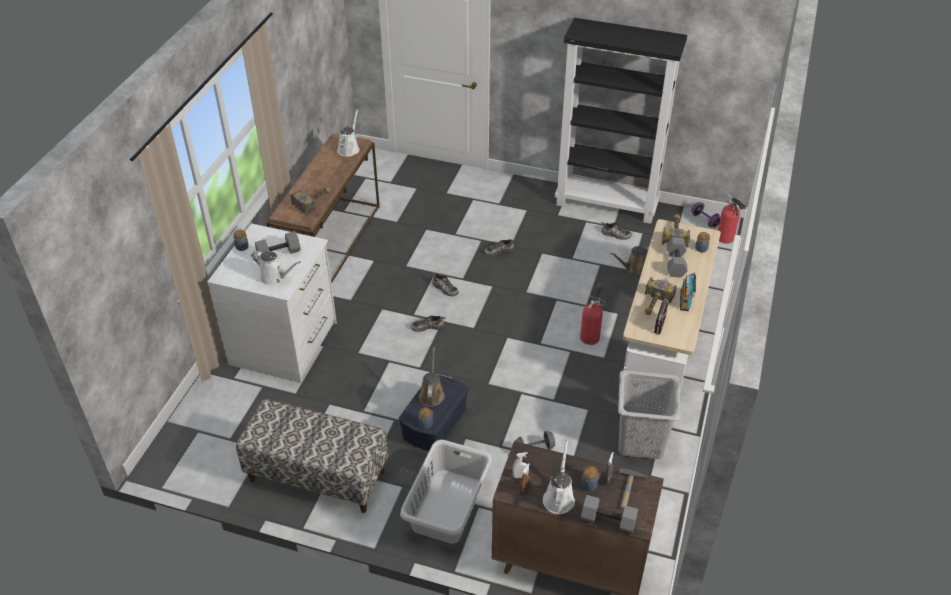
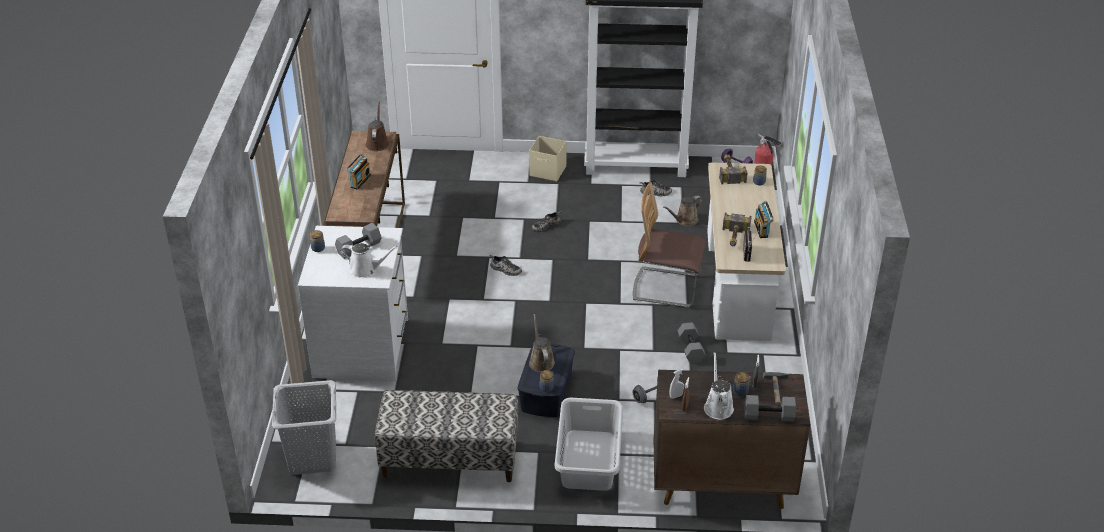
camera: 15 degrees left, 5 degrees down
(315, 201) = (366, 197): hammer -> none
(316, 183) = (359, 181): none -> radio
(349, 148) = (377, 143): white watering can -> brown watering can
(428, 326) = (503, 307): shoe -> none
(522, 196) = (548, 171): none -> beige storage box
(590, 336) = (666, 288): fire extinguisher -> chair
(640, 440) = (747, 370): grey laundry basket -> grey laundry basket (312, 457)
(675, 263) = (740, 199): grey dumbbell -> grey dumbbell (690, 349)

